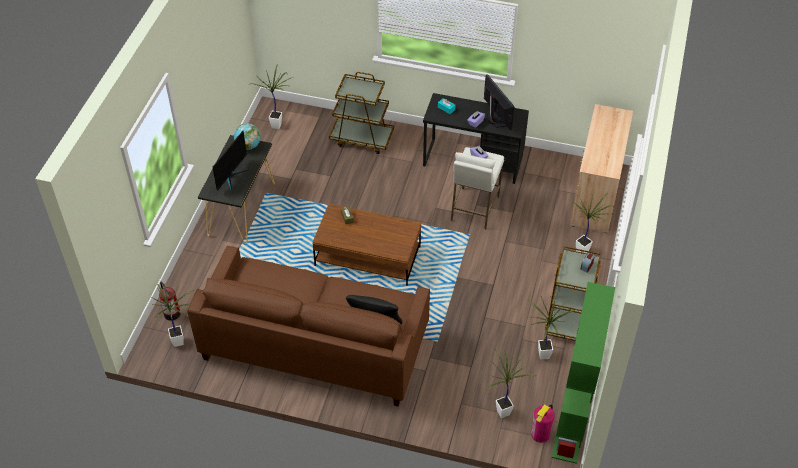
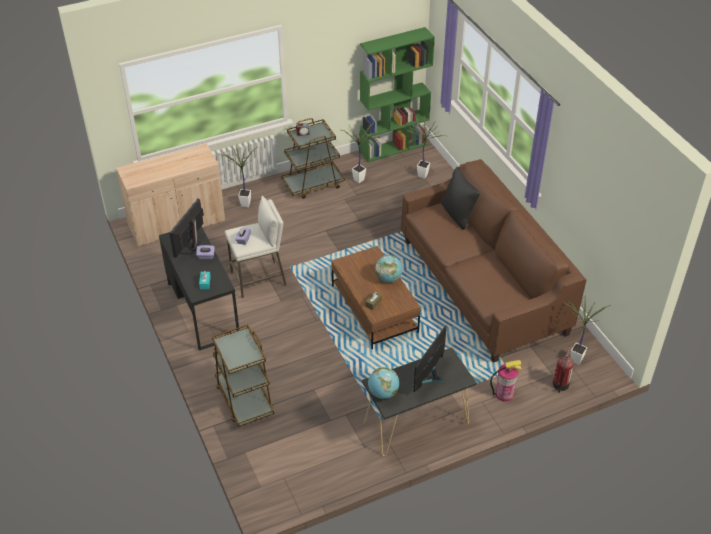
camera: 130 degrees left, 5 degrees down
(231, 176) = (430, 377): monitor -> monitor turned 45 degrees counterclockwise
(278, 125) = (287, 477): potted plant -> none
(362, 243) = (388, 278): none -> globe
(540, 434) = (417, 155): fire extinguisher -> fire extinguisher (504, 394)

